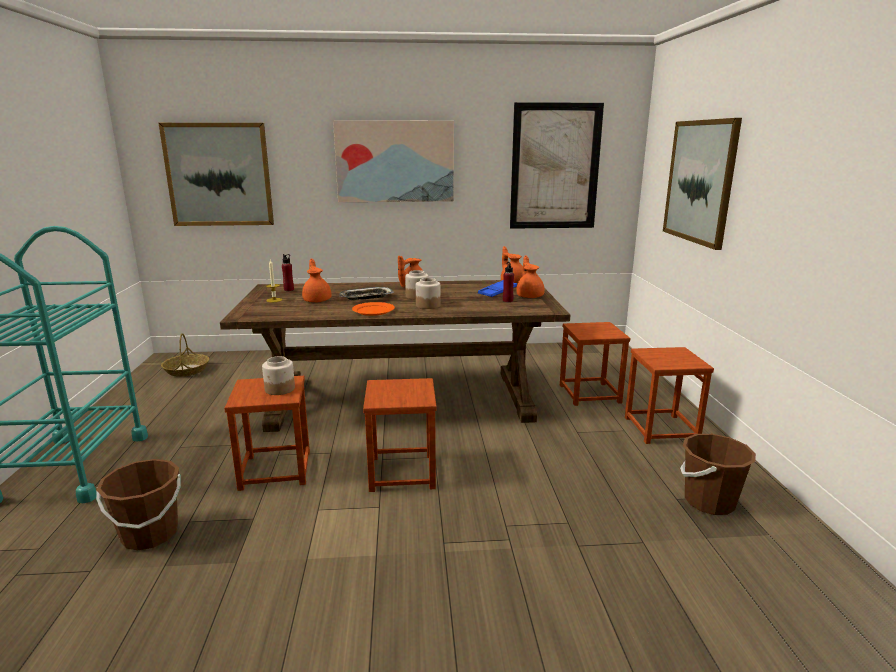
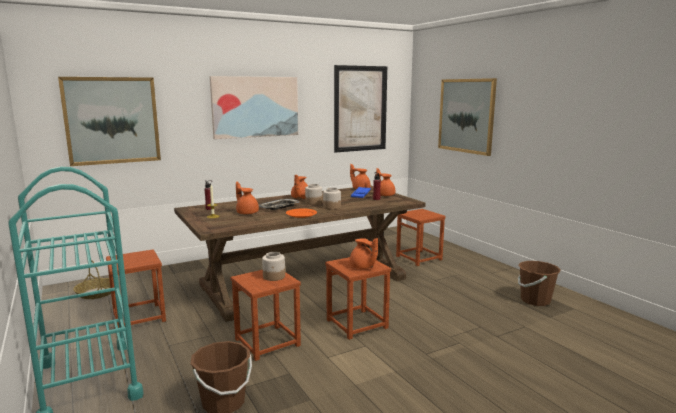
camera: 25 degrees left, 5 degrees down
(400, 397) = (363, 267): none -> orange teapot
(660, 429) = (476, 270): brown stool -> brown stool (138, 317)

